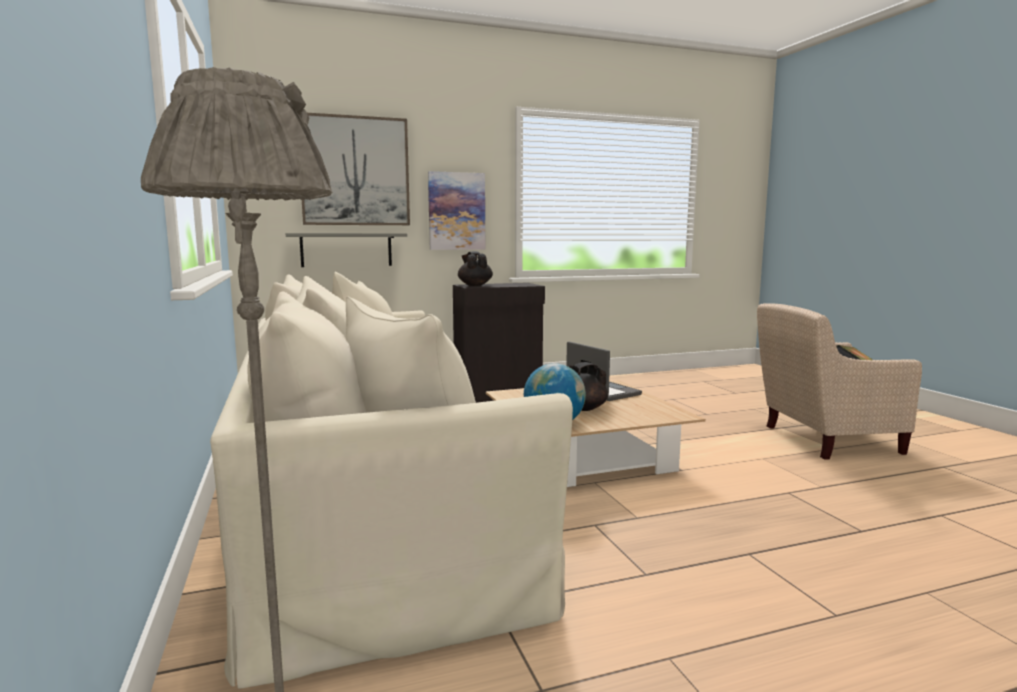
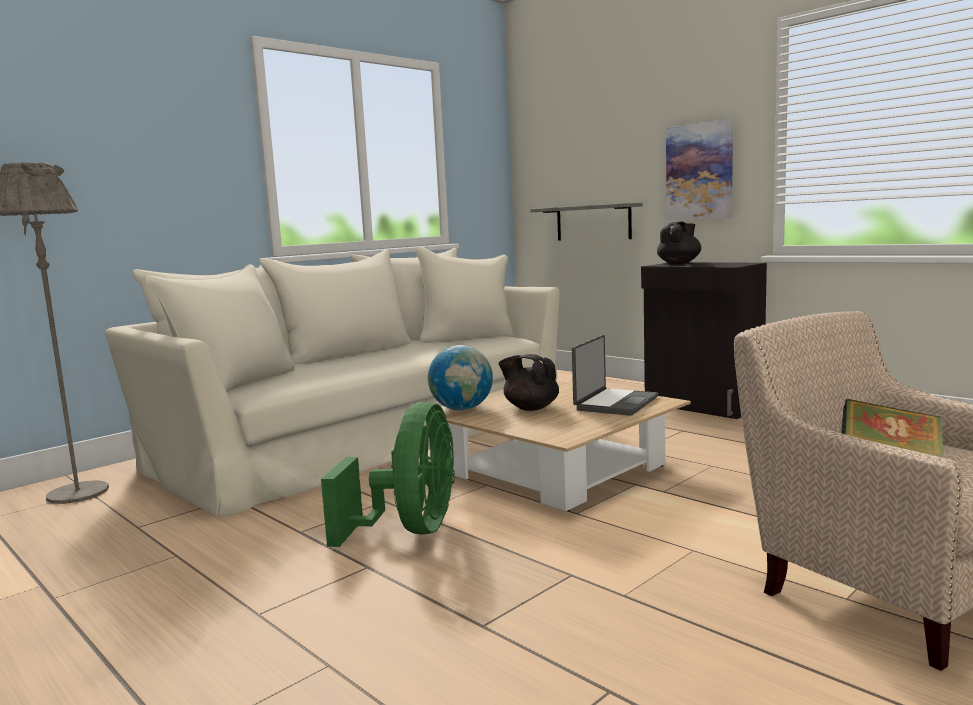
camera: 65 degrees right, 0 degrees up
(355, 171) = (601, 139): picture -> none
(677, 525) = (411, 530): none -> green fan

